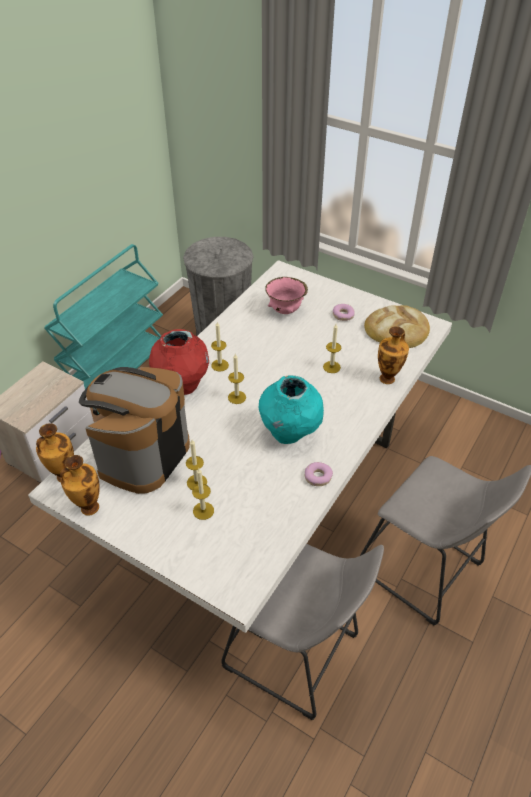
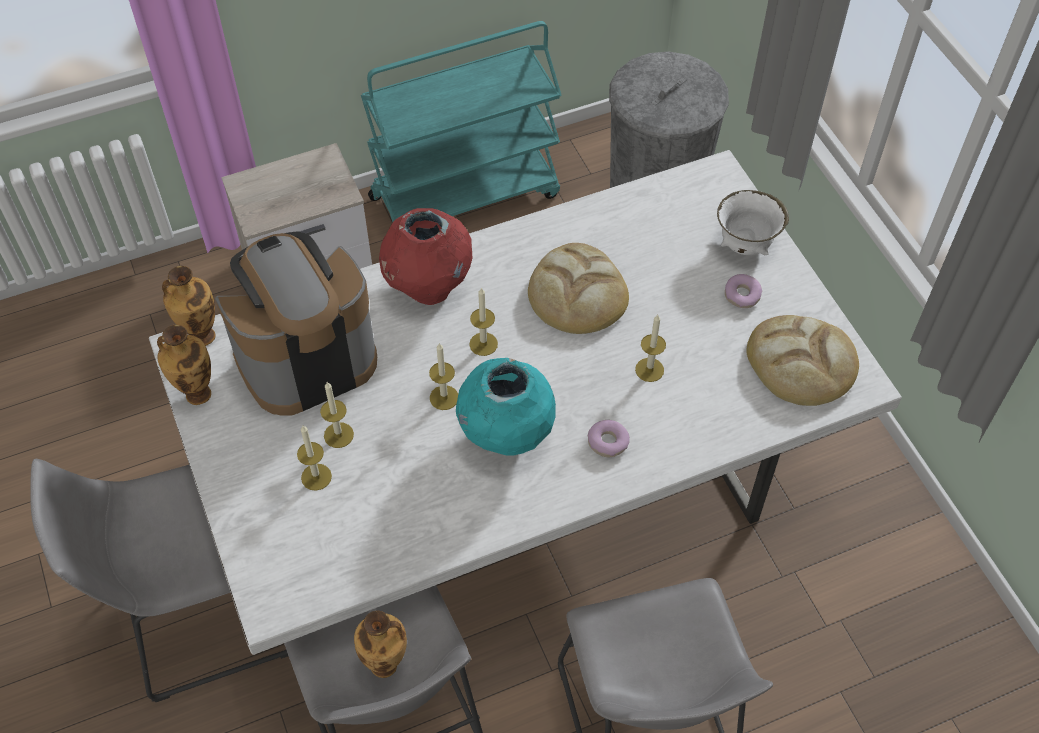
camera: 35 degrees right, 10 degrees up
(133, 677) = (197, 619): none -> grey stool
(220, 365) = (501, 283): candle -> candle (444, 397)
(264, 351) = (577, 293): none -> bread
(285, 311) = (664, 243): pink bowl -> none
(318, 477) = (488, 518): donut -> donut (608, 442)
(324, 294) = (745, 246): none -> white bowl
(388, 378) = (714, 432): vase -> vase (386, 665)

